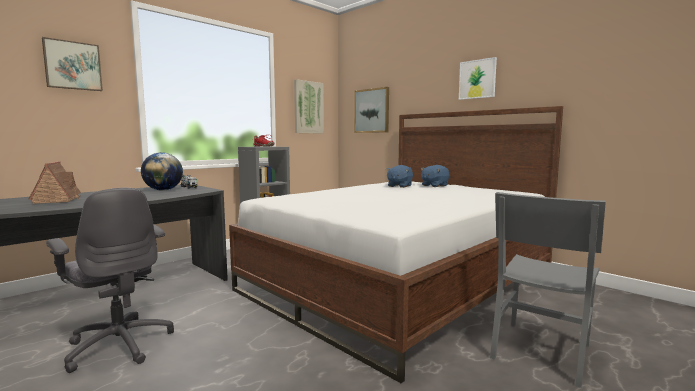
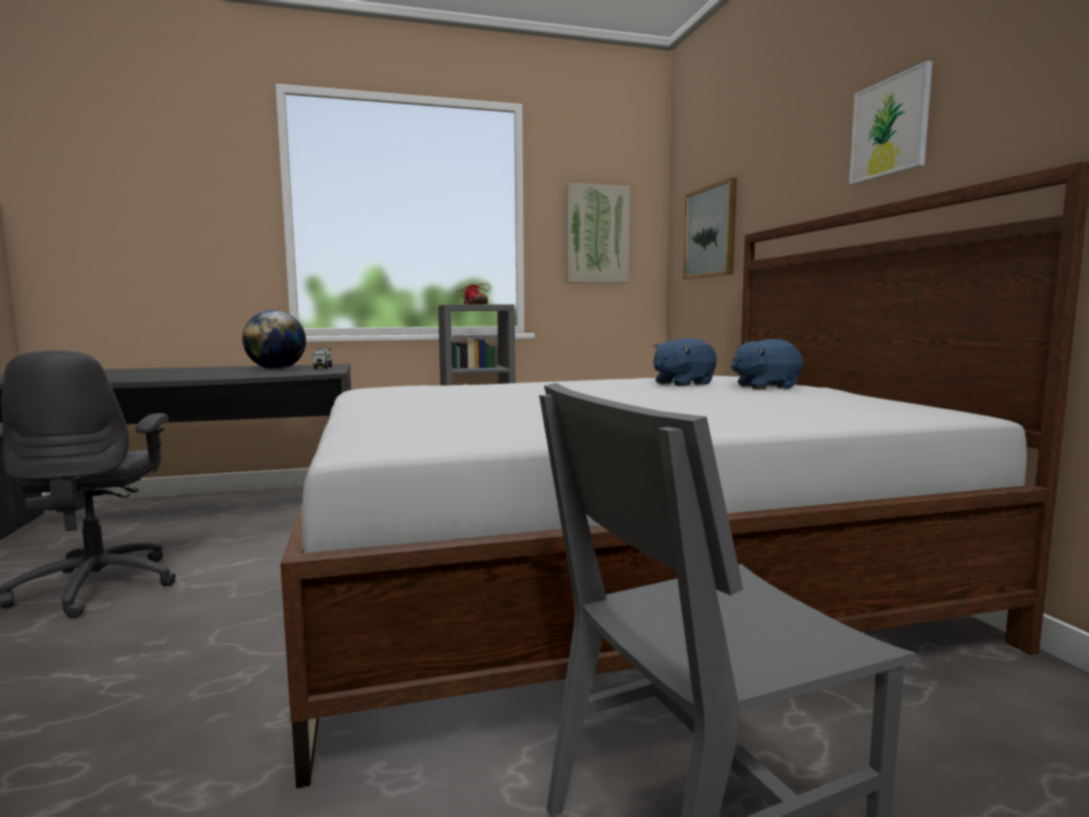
camera: 30 degrees right, 0 degrees up
(57, 200) = (124, 373): toy house -> none
(73, 65) = (195, 189): picture -> none

